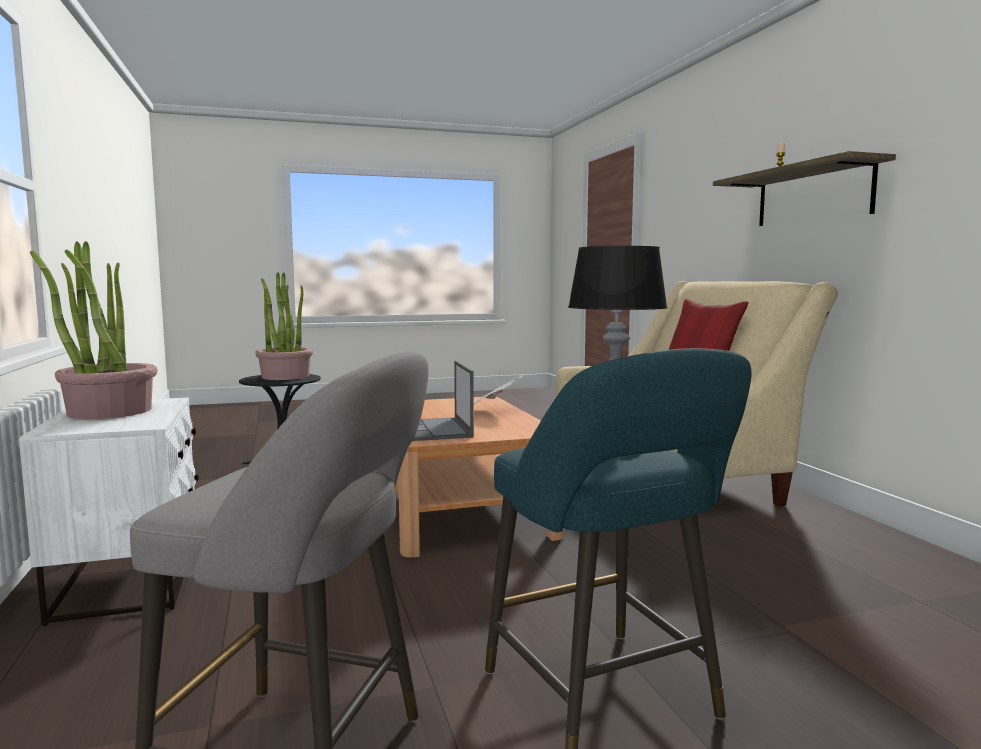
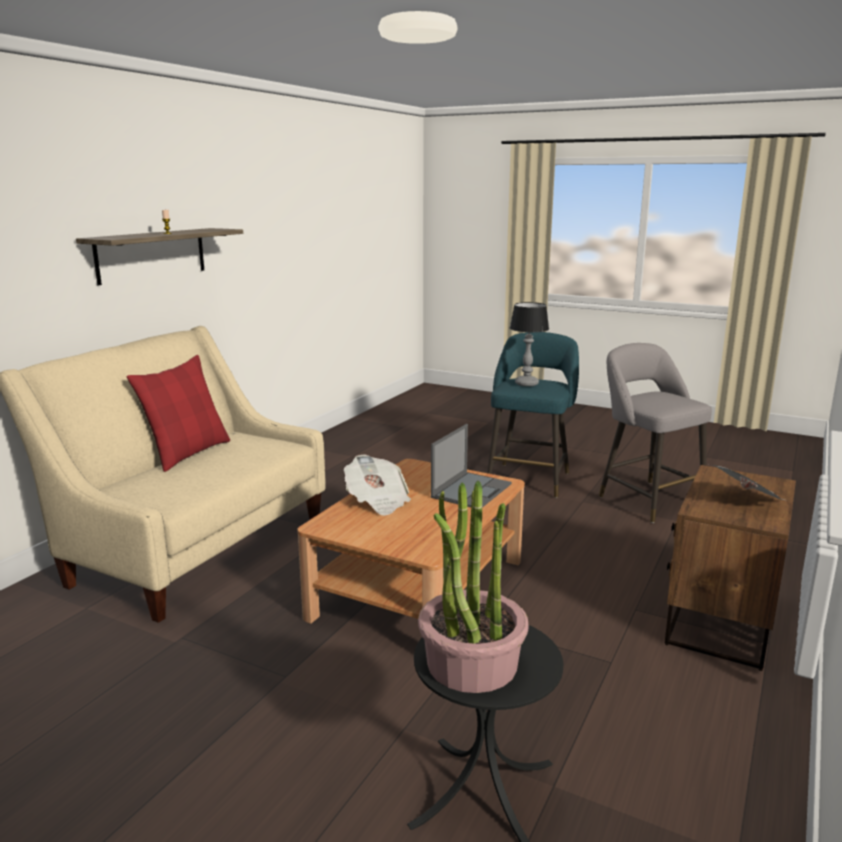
camera: 135 degrees left, 10 degrees up
(109, 411) = (747, 502): potted plant -> newspaper
(131, 578) = (719, 621): white nightstand -> brown nightstand

